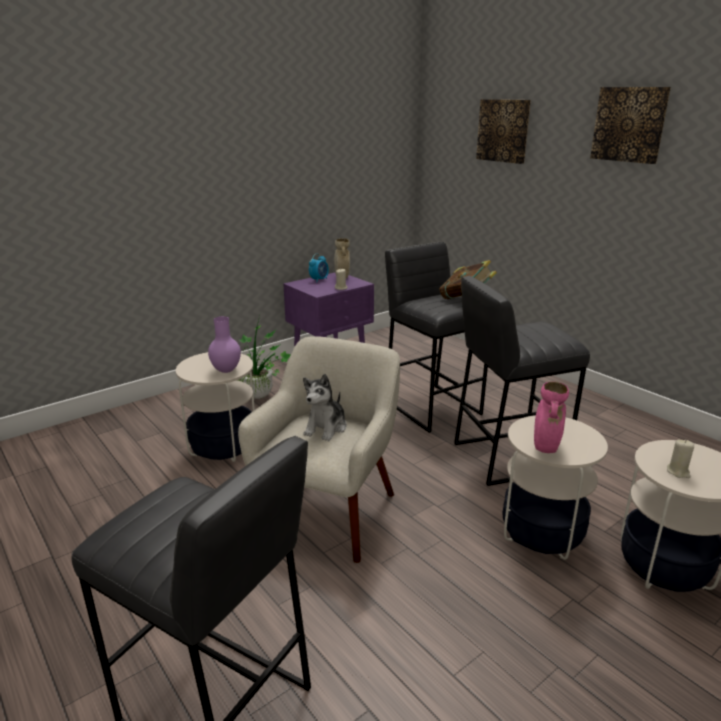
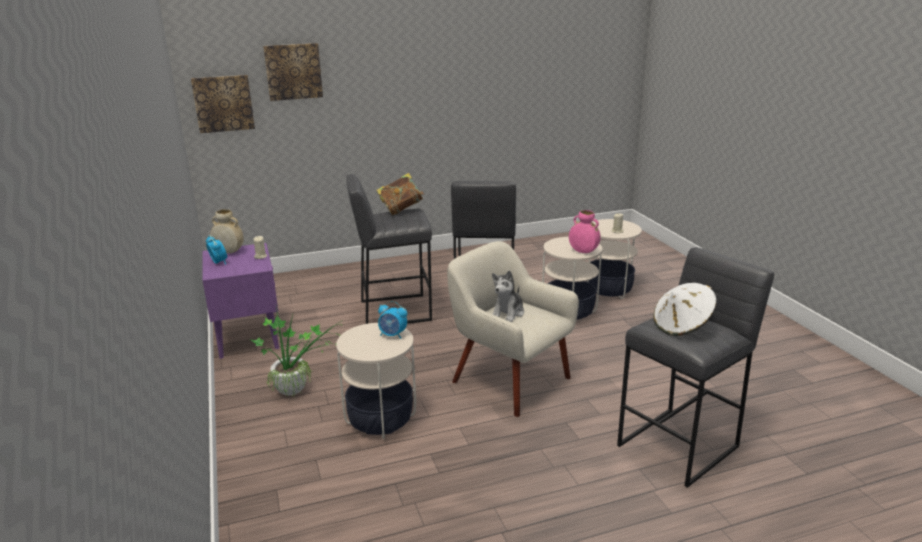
camera: 70 degrees left, 0 degrees up
(176, 515) = (682, 326): none -> white hat
(226, 371) = (393, 335): purple vase -> alarm clock
(326, 428) = (508, 313): plush toy -> plush toy turned 75 degrees clockwise
(629, 124) = (409, 55): picture -> picture (223, 103)

